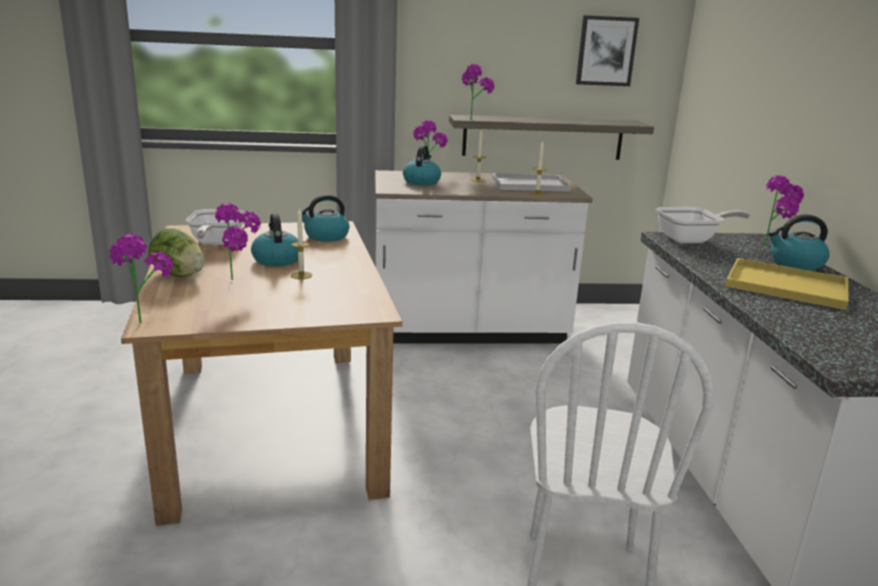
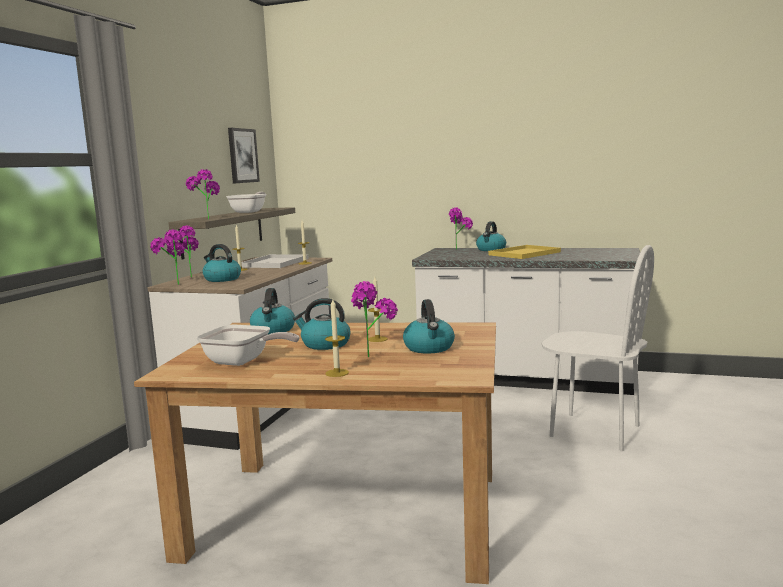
camera: 65 degrees left, 10 degrees down
(144, 318) = (450, 381): potted plant -> potted plant (172, 284)
(179, 275) = (337, 373): lettuce -> candle
(268, 299) = (429, 348): none -> kettle
(691, 240) = (438, 255): frying pan -> frying pan (250, 211)

